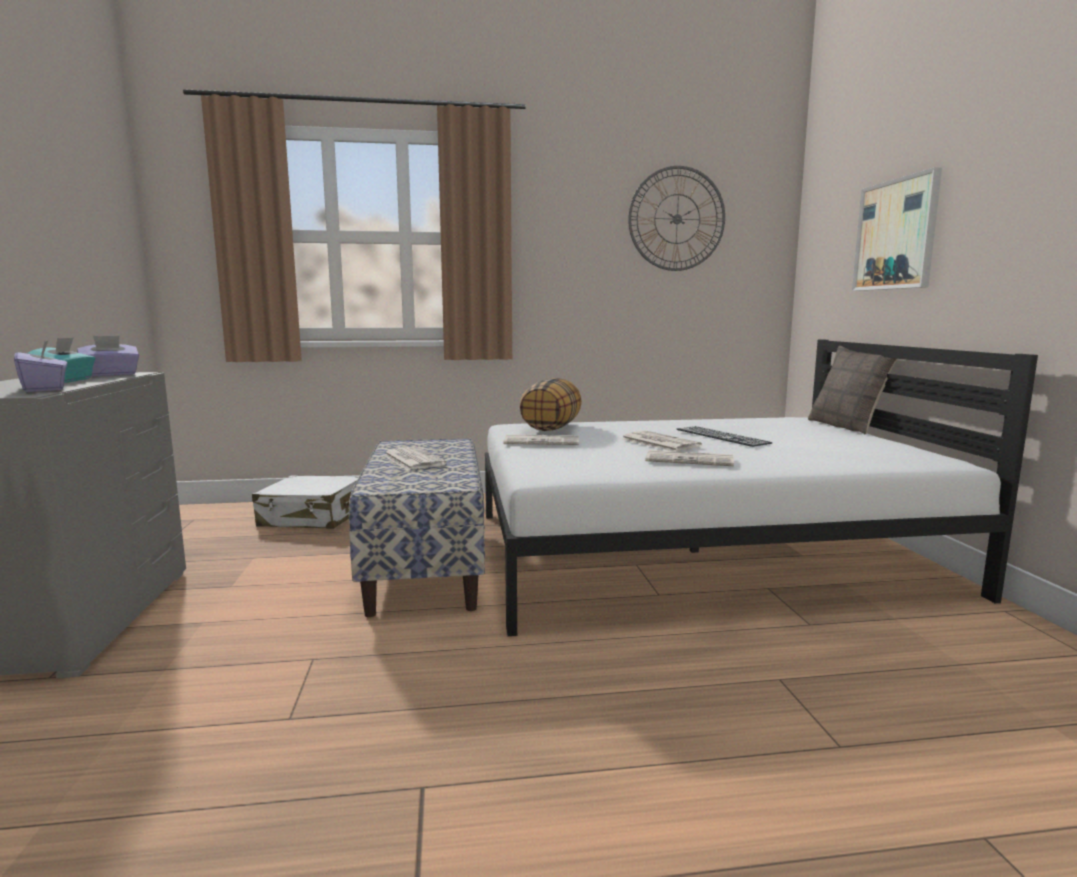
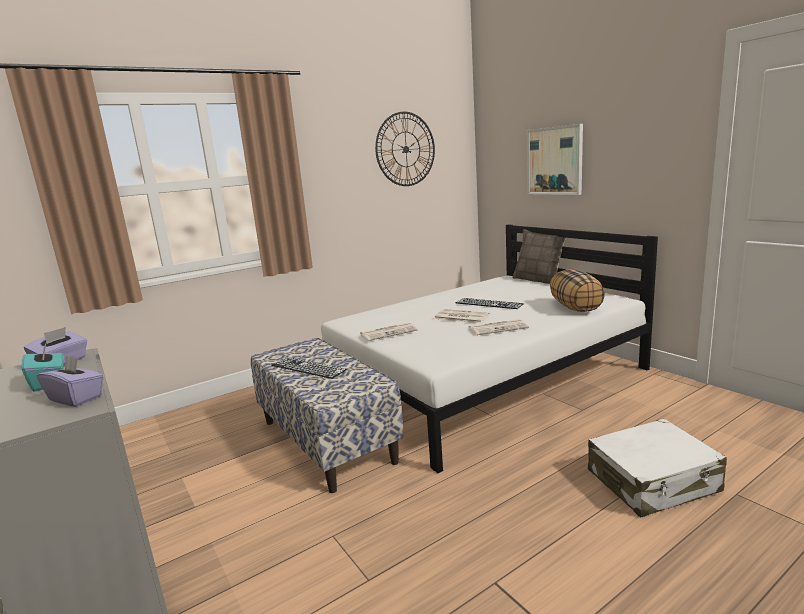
camera: 25 degrees left, 5 degrees up
(313, 518) = (188, 428): white suitcase -> white suitcase (652, 481)
(412, 459) = (308, 368): newspaper -> keyboard
(551, 428) = (374, 318): pillow -> pillow (576, 308)

